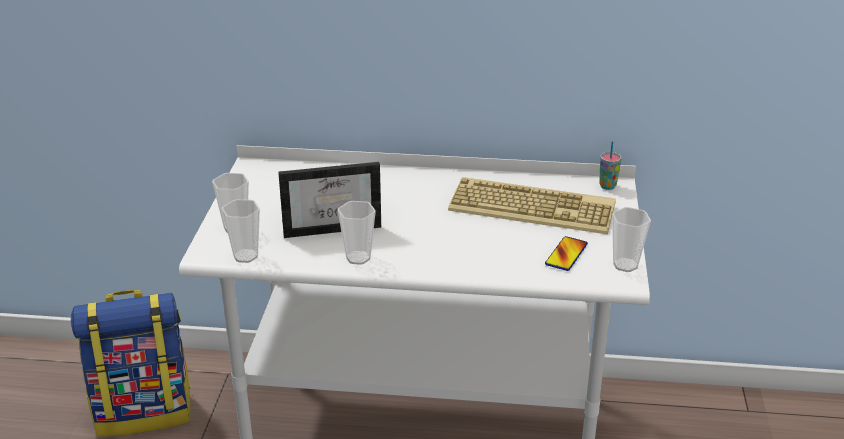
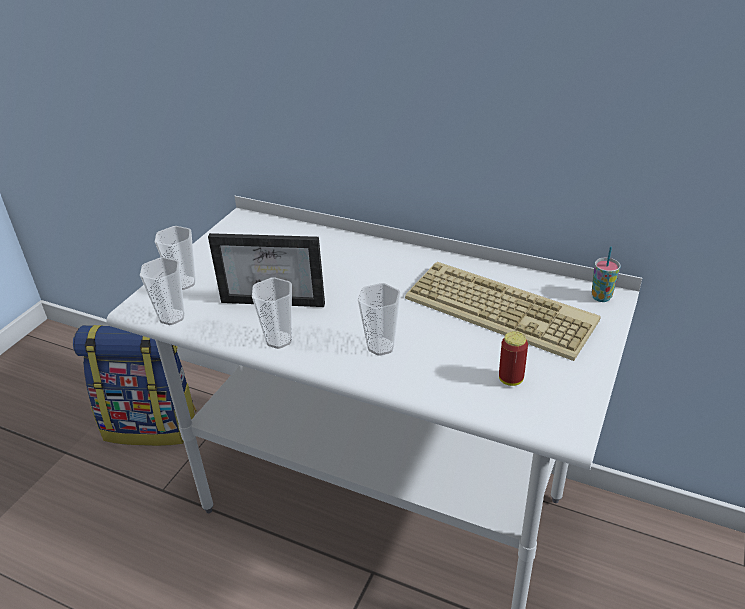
camera: 20 degrees right, 5 degrees up
(566, 254) = (511, 379): phone -> can
(625, 265) = (578, 408): cup -> cup (381, 346)

